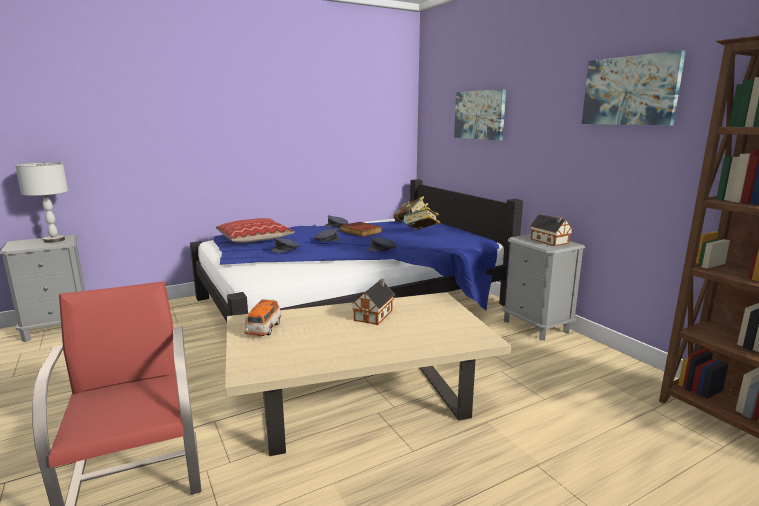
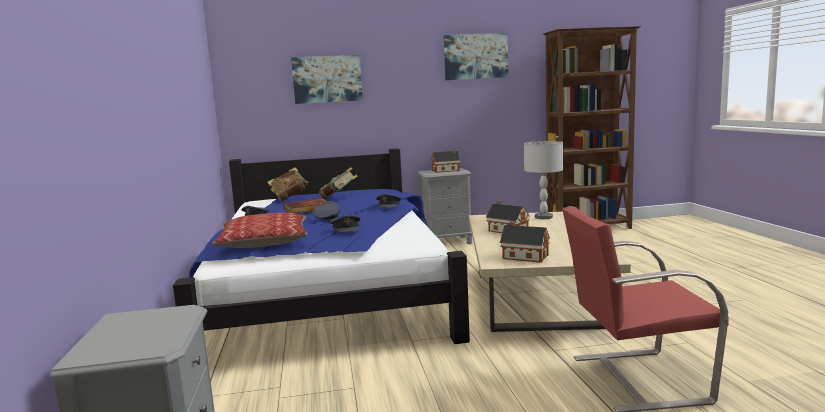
camera: 70 degrees left, 5 degrees down
(54, 240) = (139, 322): grey table lamp -> grey table lamp (544, 217)
(264, 329) = (523, 256): toy car -> toy house

